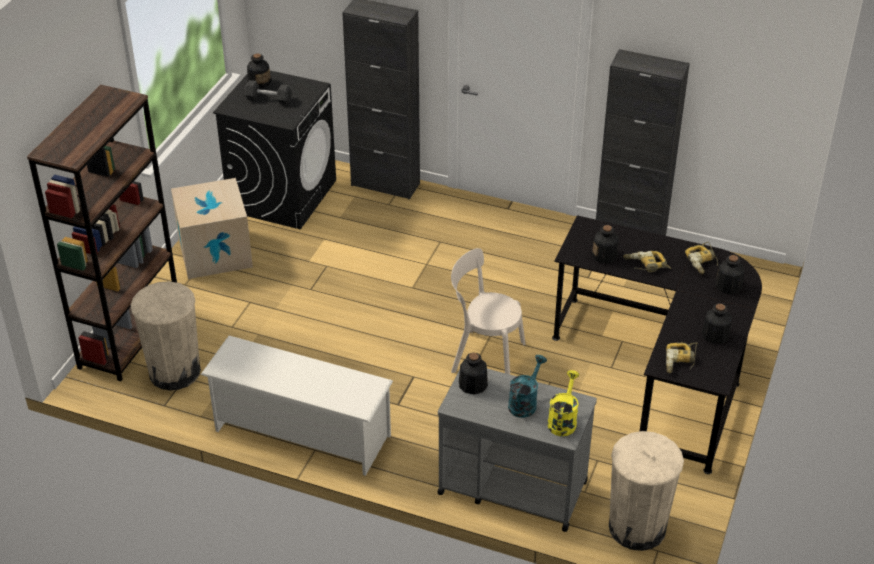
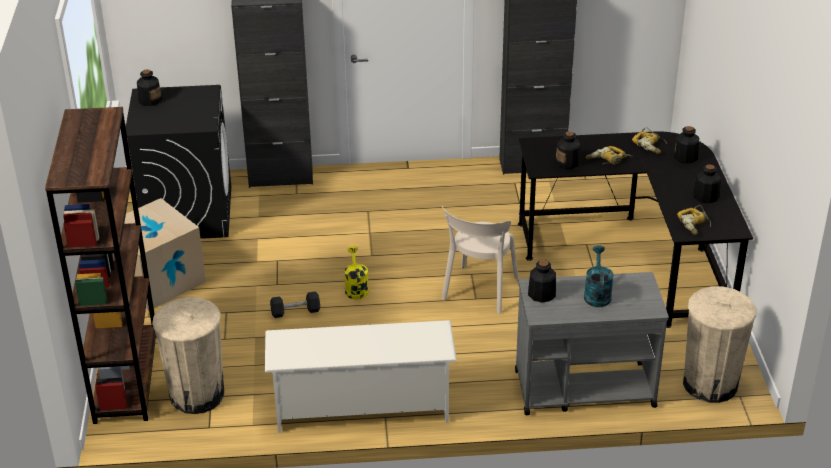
camera: 25 degrees left, 5 degrees down
(268, 99) = (171, 111): black dumbbell -> black dumbbell (295, 311)
(484, 356) = (479, 292): beige chair -> beige chair turned 60 degrees counterclockwise
(563, 420) = (640, 297): yellow watering can -> yellow watering can (356, 288)

